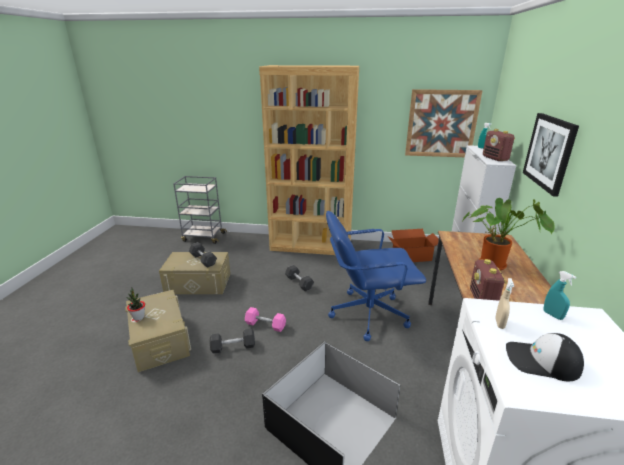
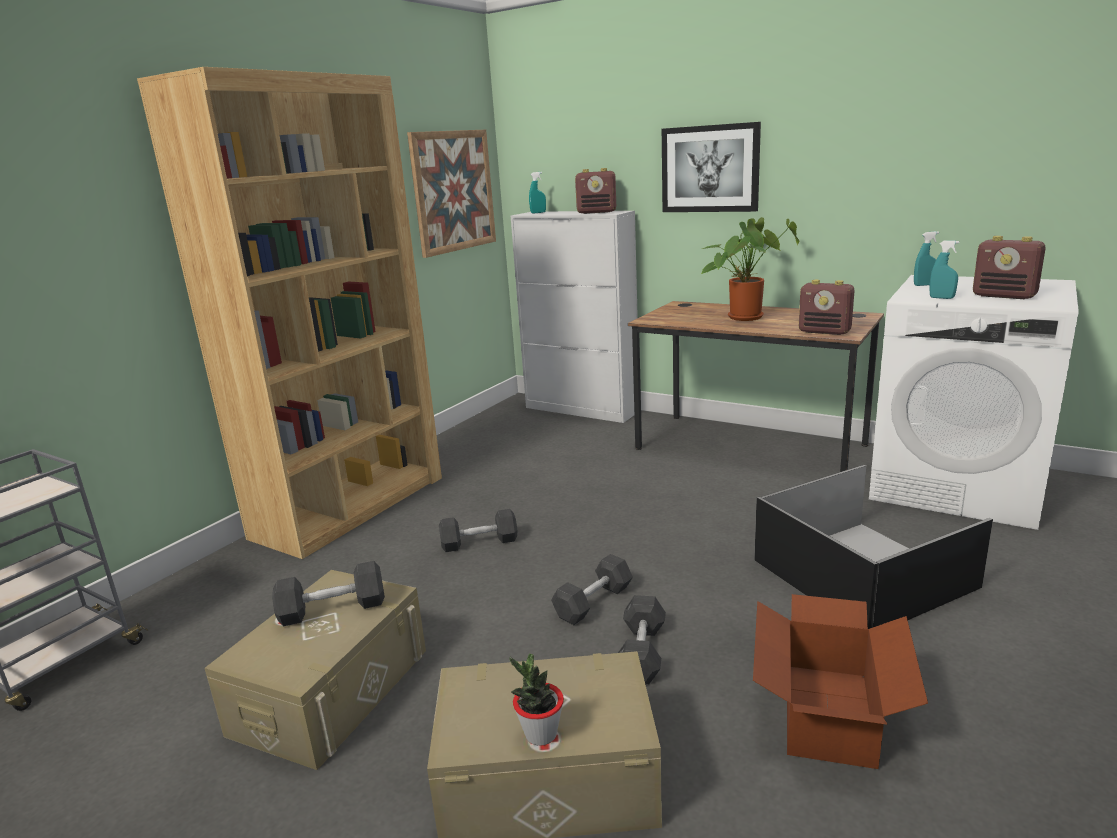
camera: 65 degrees left, 5 degrees down
(265, 325) = (593, 602): pink dumbbell -> grey dumbbell
(367, 314) = (629, 497): blue office chair -> none
(411, 256) = (502, 431): cardboard box -> cardboard box (826, 714)
(499, 323) = (941, 298): beige spray bottle -> turquoise spray bottle
(541, 361) = (1004, 296): cap -> radio

